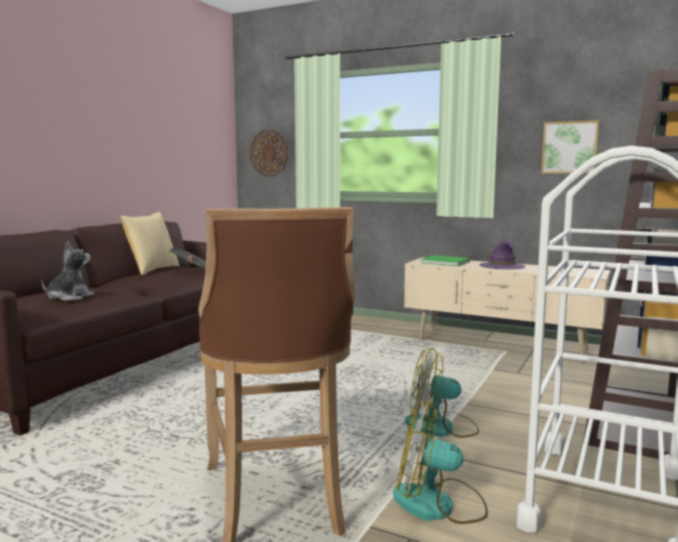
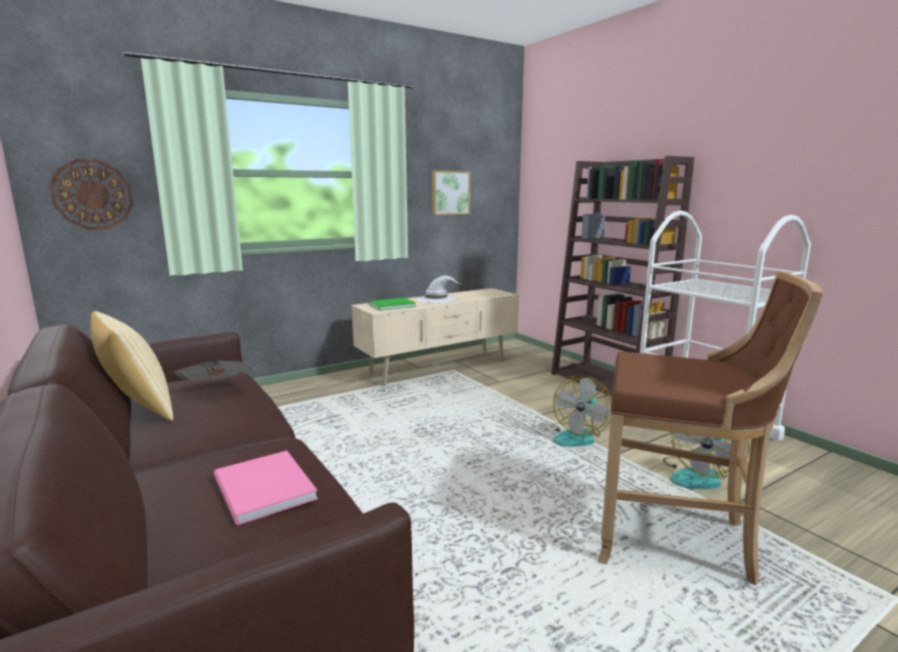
camera: 60 degrees left, 5 degrees up
(69, 297) = (262, 490): plush toy -> pink book
(502, 266) = (436, 299): purple hat -> white hat

